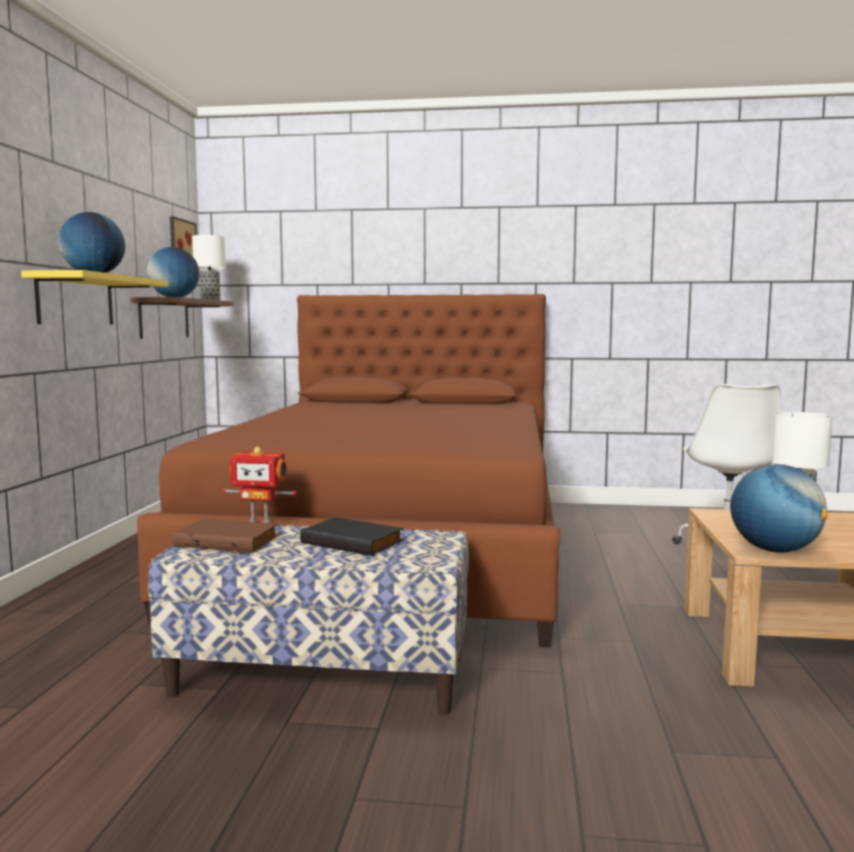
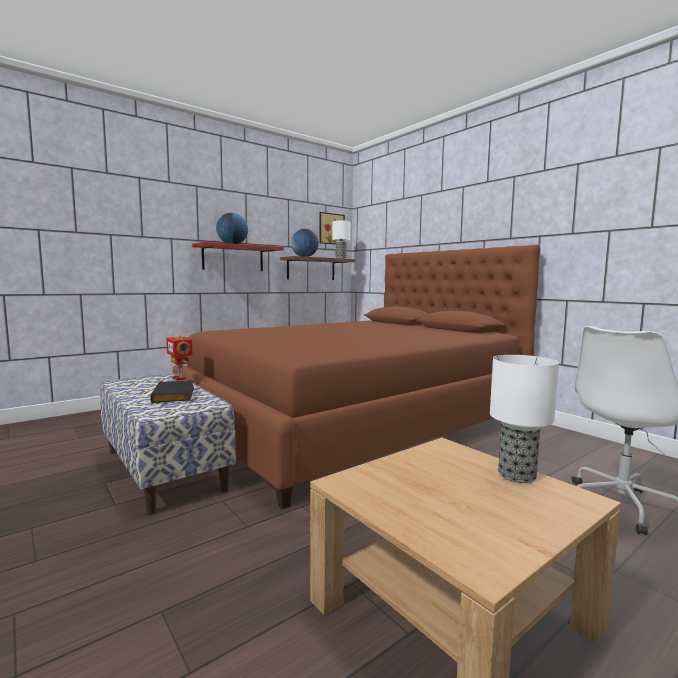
camera: 45 degrees right, 0 degrees up
(76, 300) = (233, 258): yellow shelf -> red shelf
(228, 540) = (146, 381): brown book -> none
(774, 550) = (362, 489): globe -> none

